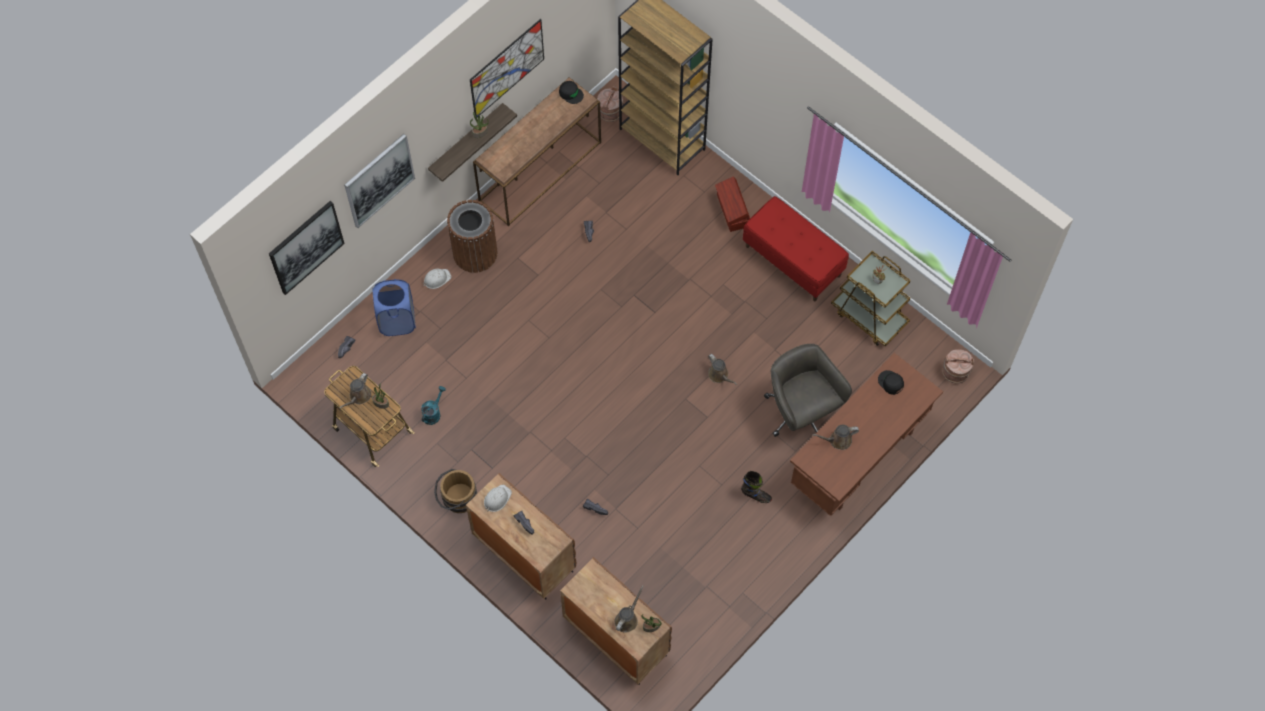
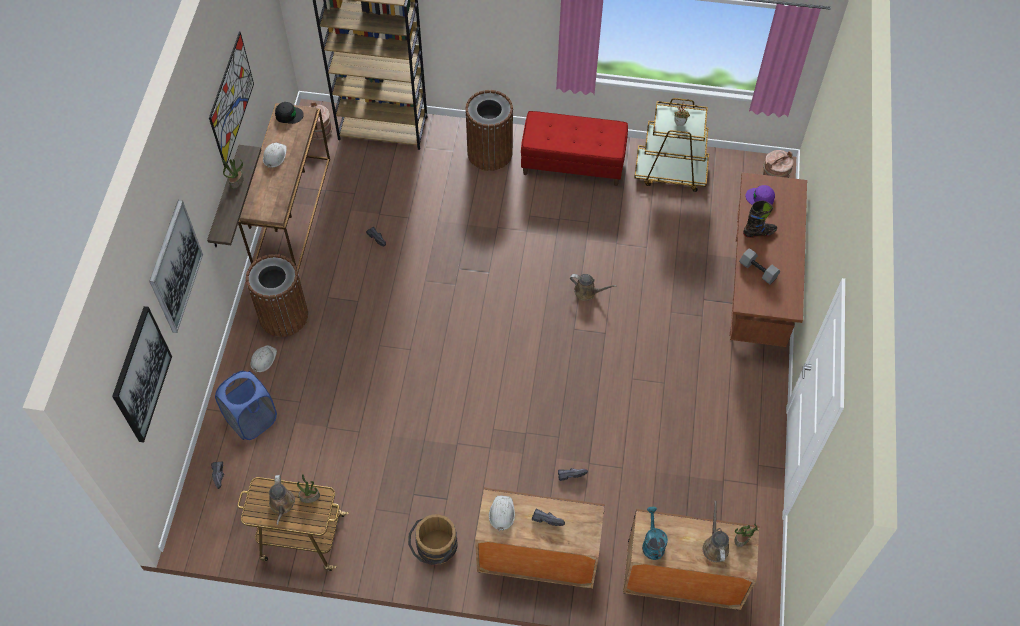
camera: 35 degrees left, 5 degrees down
(433, 413) = (351, 483): turquoise watering can -> turquoise watering can (652, 543)
(536, 123) = (274, 156): none -> white hard hat
(732, 211) = (490, 153): brown storage box -> brown trash can
(756, 495) = (700, 374): black boot -> black boot (759, 233)
(801, 413) = (680, 282): grey office chair -> none
(838, 440) = (758, 270): brown watering can -> grey dumbbell
(890, 383) = (760, 198): black cap -> purple cap

